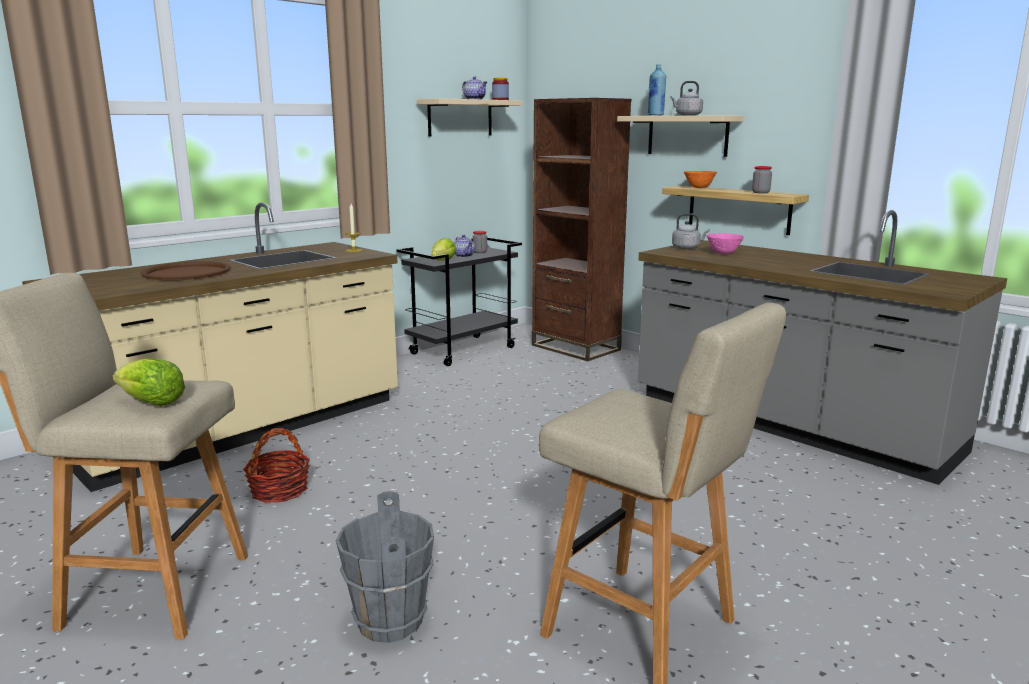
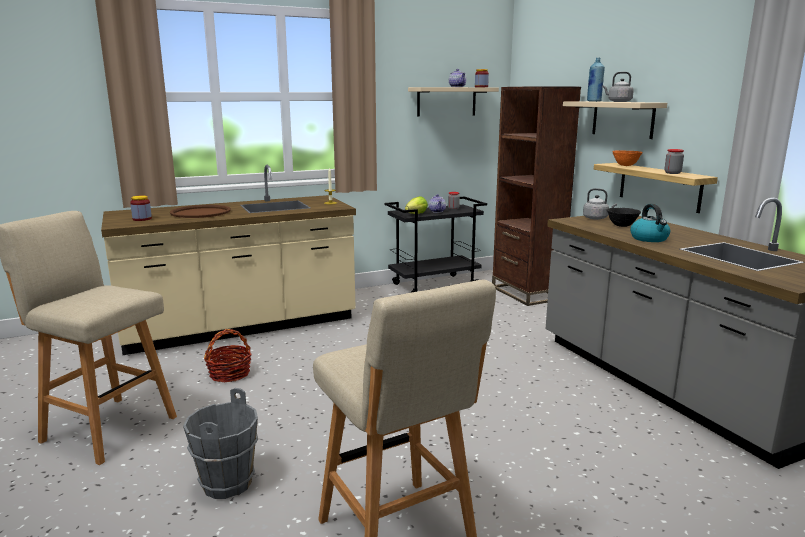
camera: 20 degrees right, 0 degrees up
(107, 286) = (142, 219): none -> jar
(152, 403) = (94, 303): lettuce -> none
(724, 253) = (622, 226): pink bowl -> black bowl
(768, 263) = (649, 239): none -> kettle

